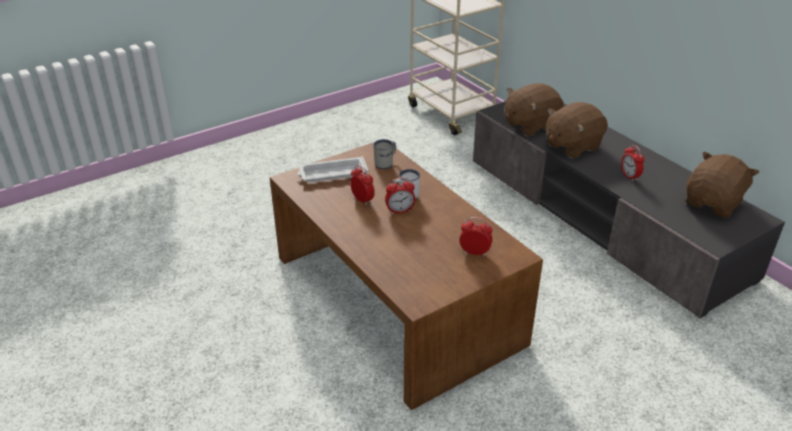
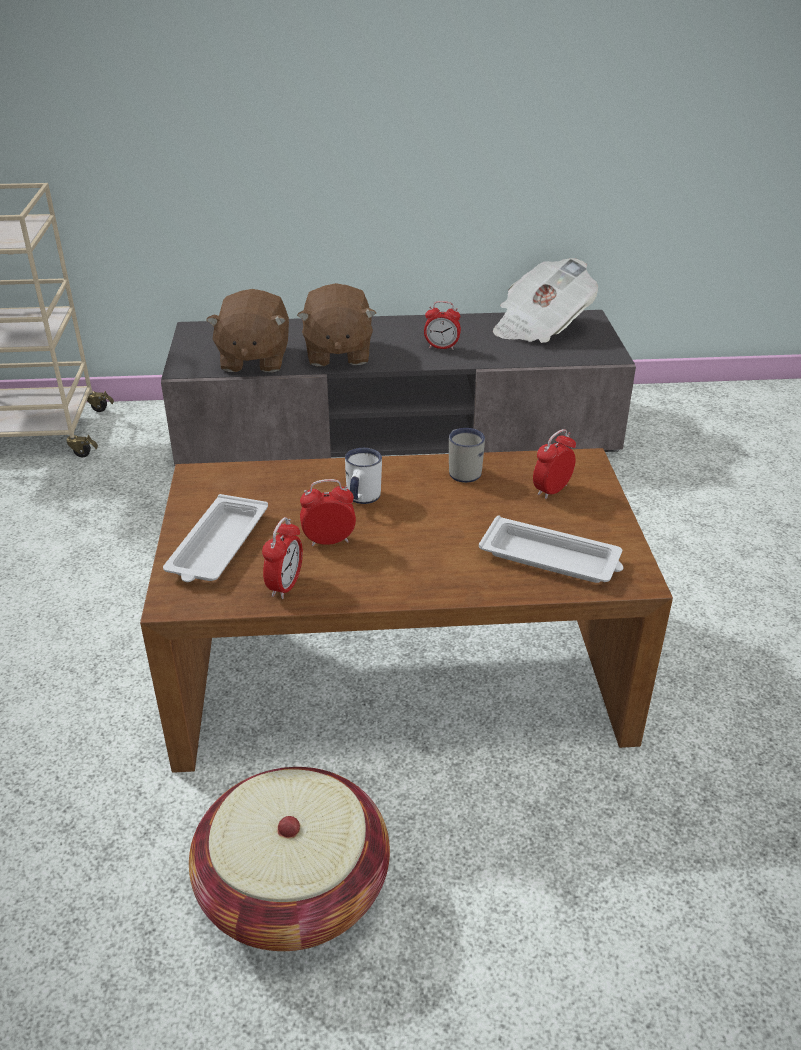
camera: 60 degrees left, 0 degrees up
(242, 319) = (293, 888): none -> basket
(386, 163) = (251, 485): white mug -> white mug (463, 470)
(400, 211) = (395, 516): alarm clock -> alarm clock (285, 586)
(409, 270) = (552, 559): none -> white tray
(713, 203) = (540, 327): brown plush toy -> newspaper

